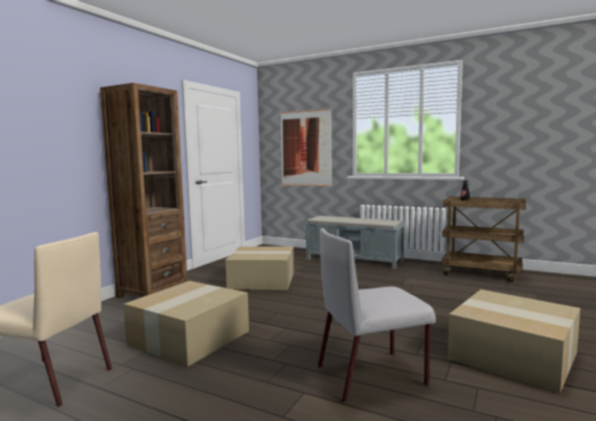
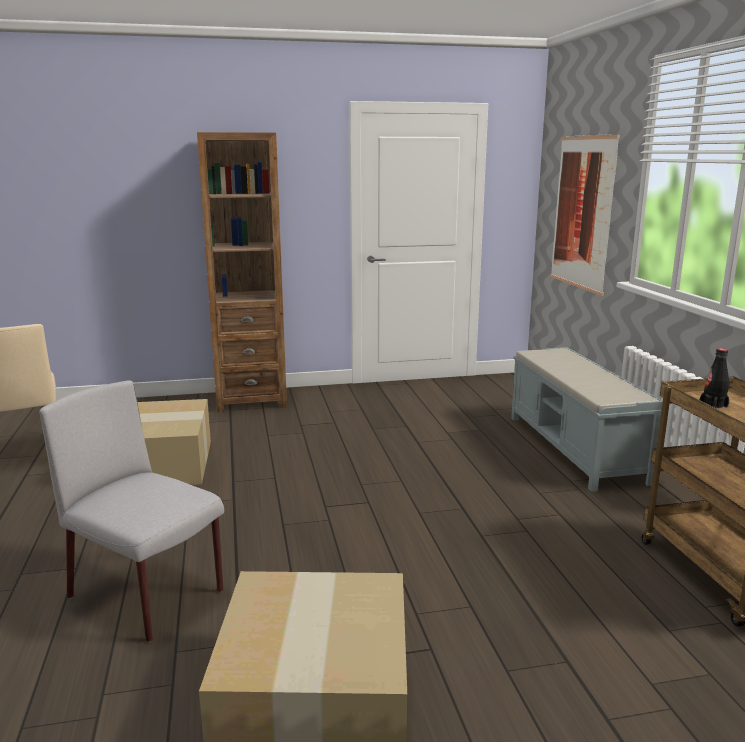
camera: 50 degrees right, 10 degrees up
(263, 280) = (374, 429): cardboard box -> none

